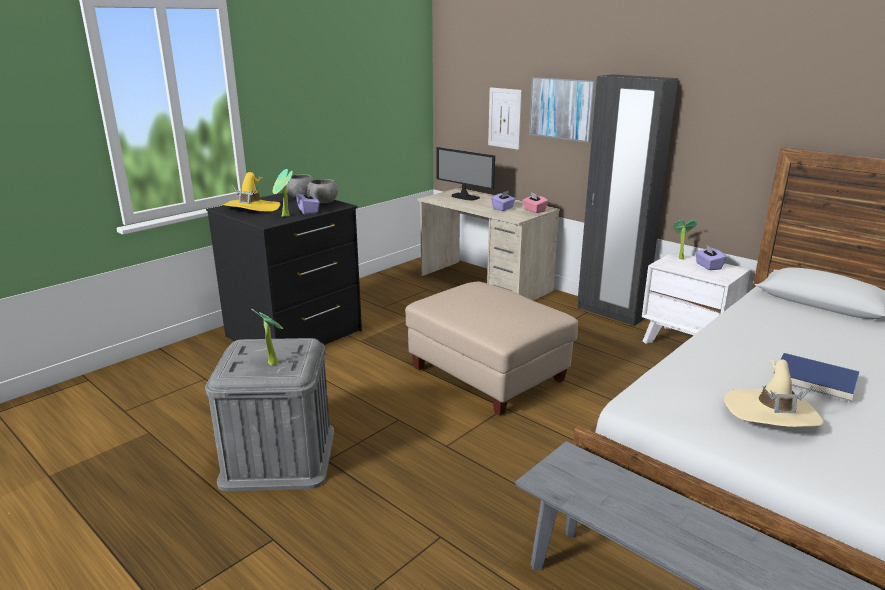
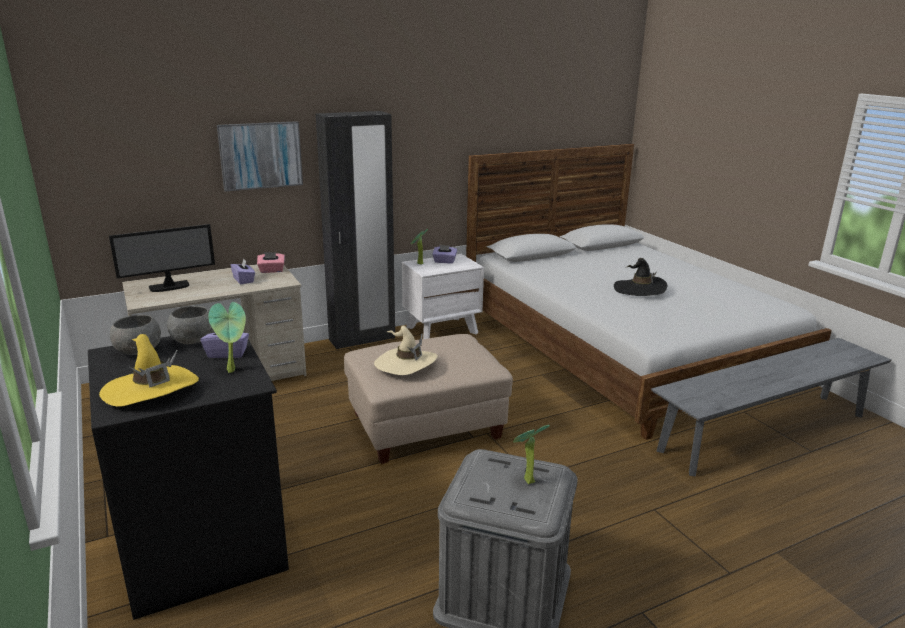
camera: 70 degrees left, 0 degrees up
(504, 118) = (179, 179): picture -> none
(771, 413) = (677, 310): beige hat -> beige hat (406, 363)
(814, 380) = (639, 289): blue book -> black hat

